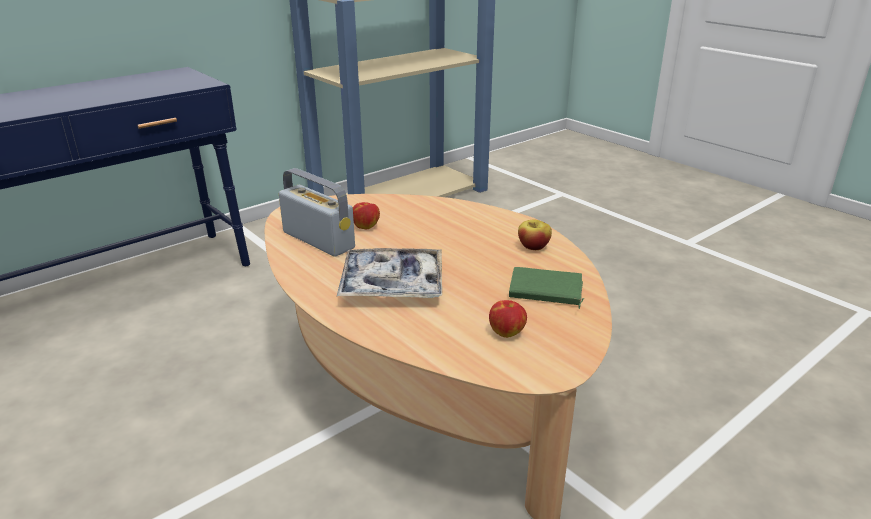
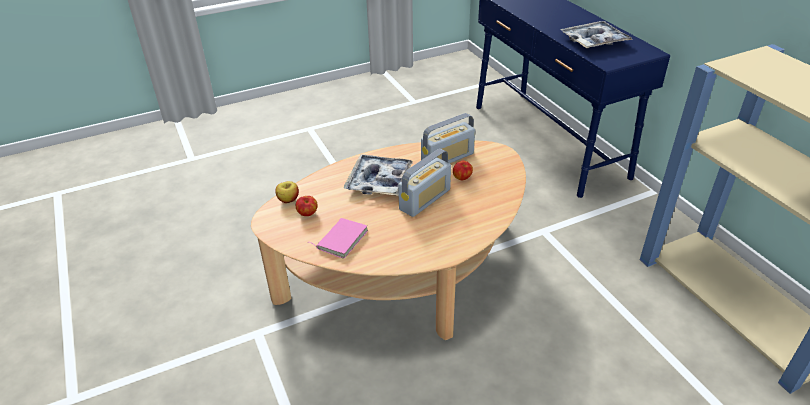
camera: 105 degrees right, 10 degrees up
(135, 87) = (594, 41): none -> tray
(424, 245) = (425, 199): none -> radio
(533, 246) = (404, 250): apple -> apple (288, 200)
(545, 291) = (341, 239): green book -> pink book

